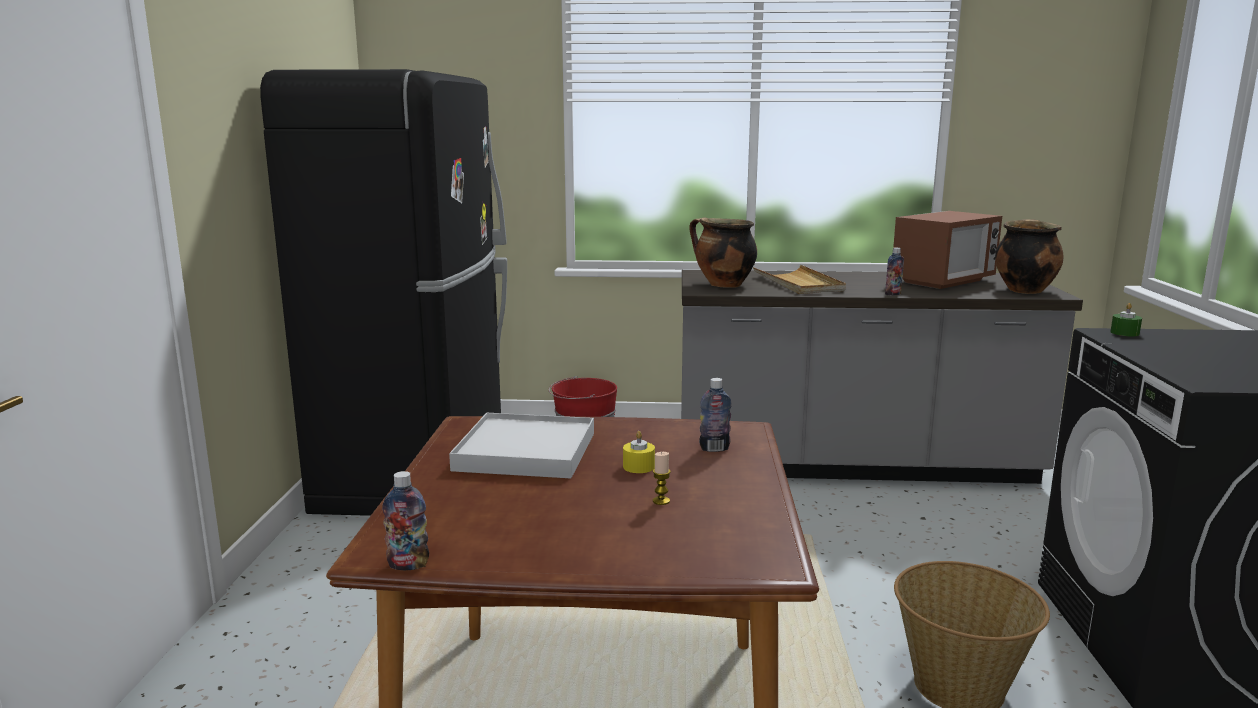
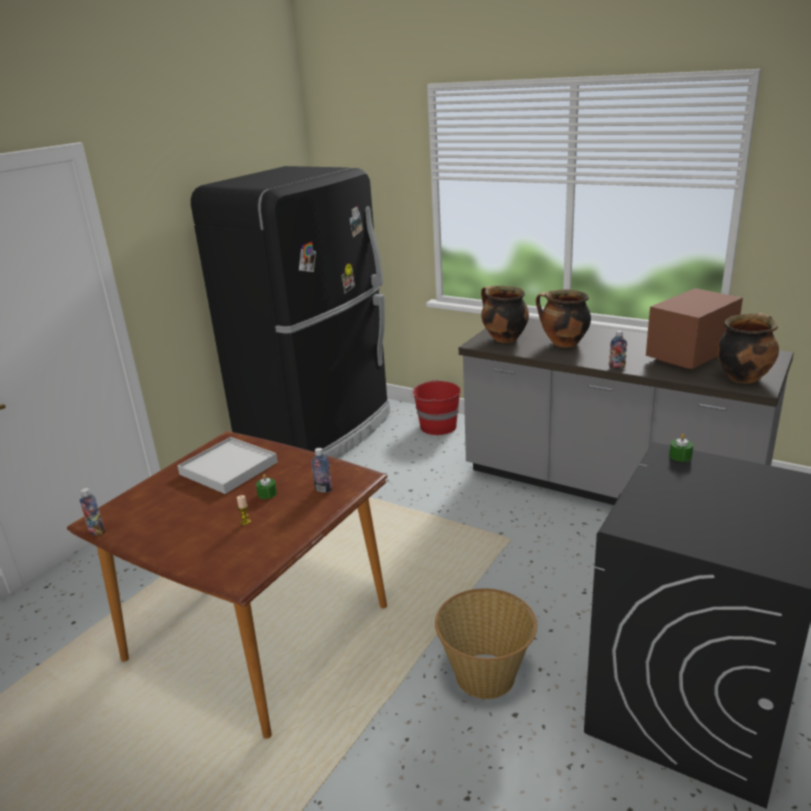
camera: 30 degrees right, 10 degrees up
(638, 466) = (267, 493): yellow candle -> green candle
(798, 283) = (563, 343): beige tray -> cooking pot
(943, 281) = (689, 356): microwave -> microwave turned 150 degrees clockwise

